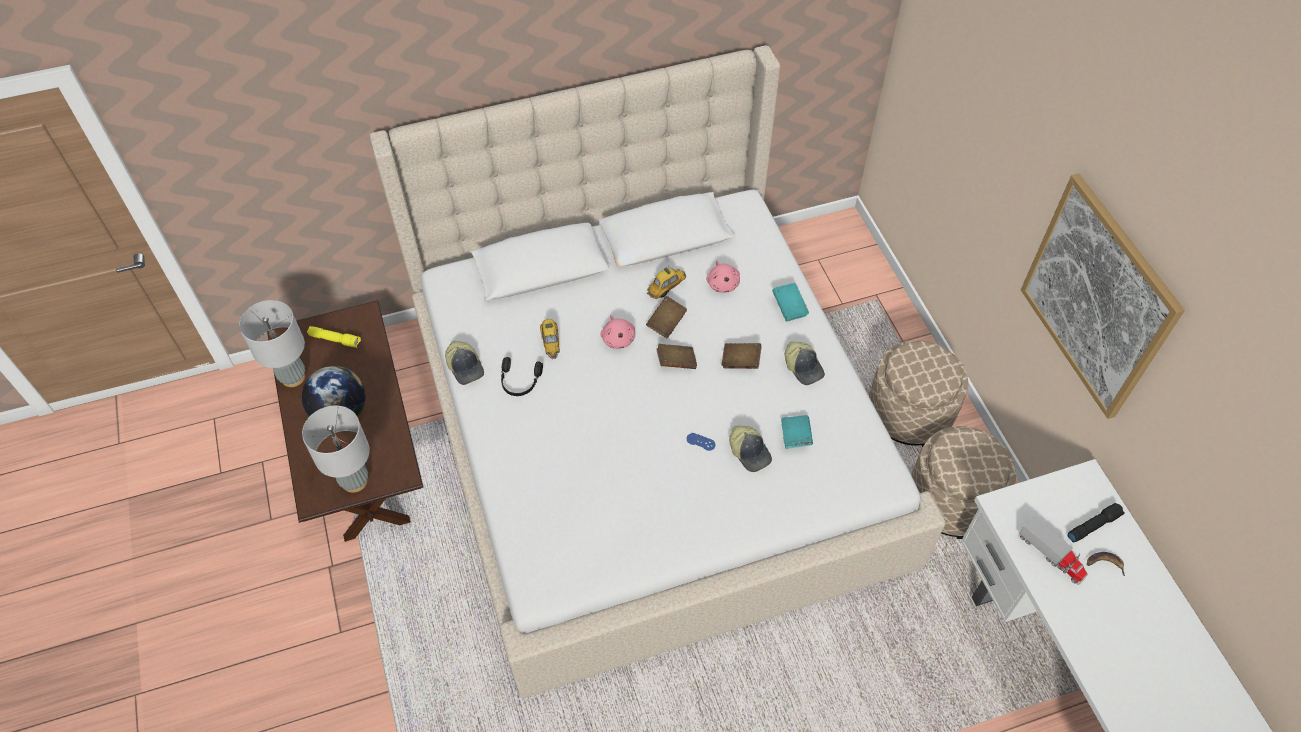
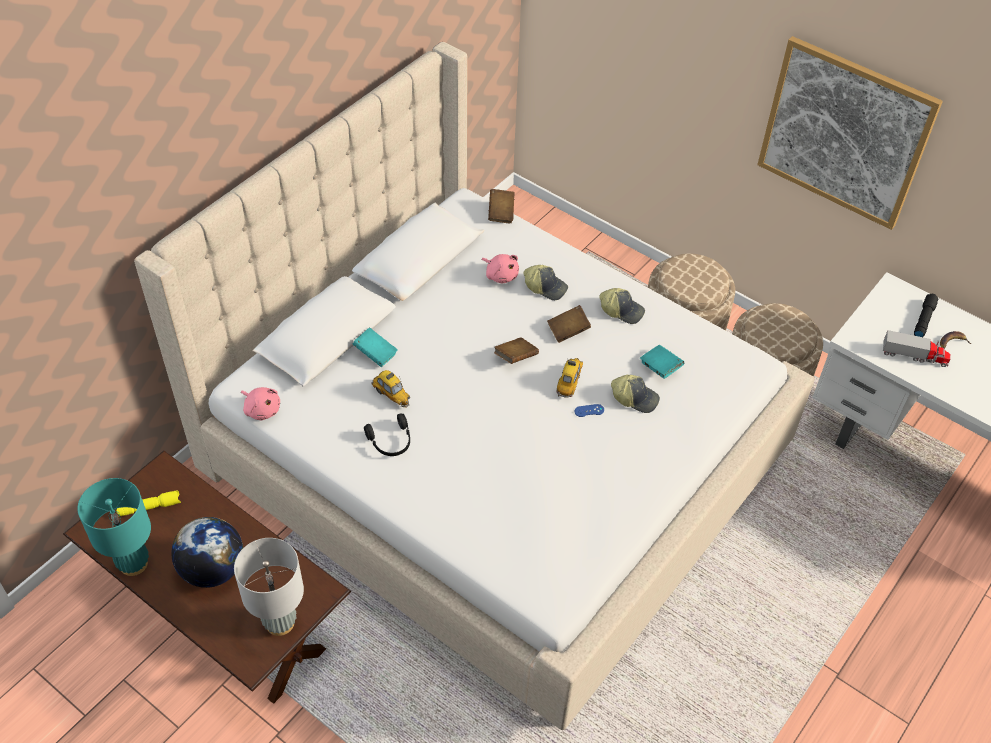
camera: 35 degrees left, 5 degrees down
(293, 377) = (133, 564): grey table lamp -> turquoise table lamp
(465, 367) = (329, 454): cap -> cap (546, 287)
(618, 338) = (448, 362): pink plush toy -> pink plush toy (262, 409)
(666, 323) = (480, 330): brown book -> brown book (501, 213)
(667, 288) = (456, 301): toy car -> toy car (569, 382)
(789, 308) = (572, 269): turquoise book -> turquoise book (375, 354)

